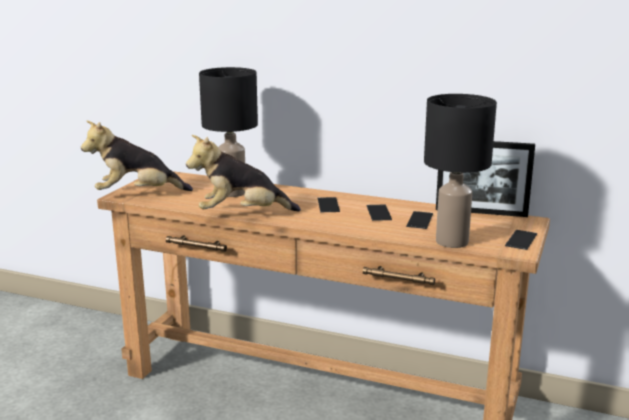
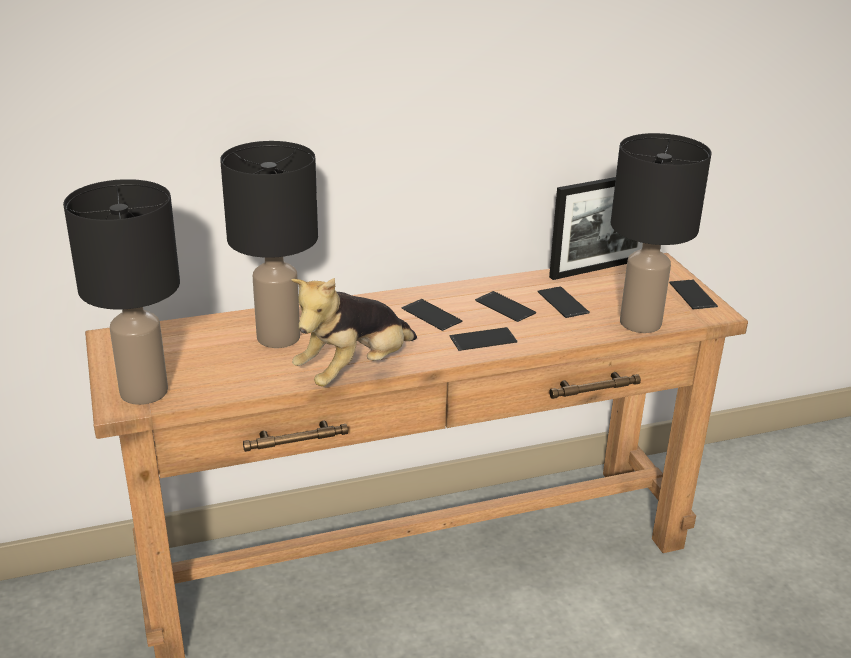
camera: 40 degrees left, 10 degrees up
(137, 194) = (145, 391): plush toy -> black table lamp
(335, 222) = (483, 339): none -> phone

